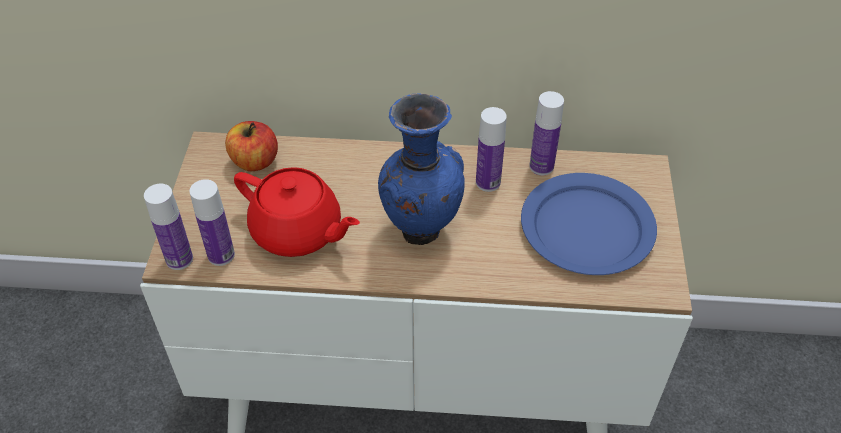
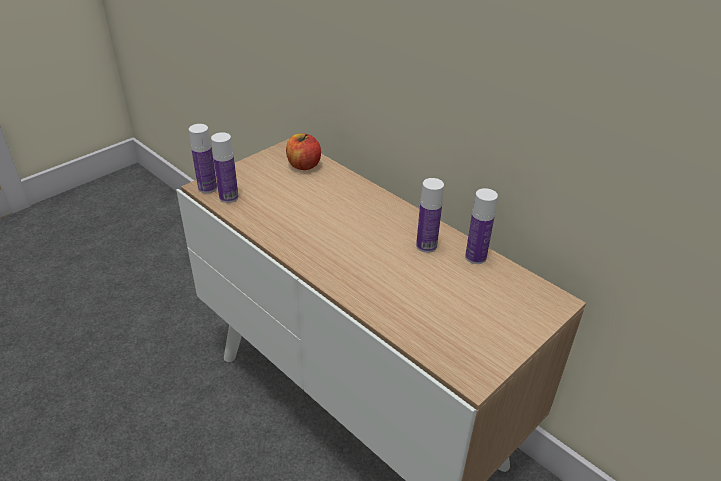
camera: 40 degrees right, 10 degrees down
(298, 232) = (281, 209): red teapot -> none
(420, 229) = (350, 246): blue vase -> none
(586, 227) = (462, 307): blue plate -> none

